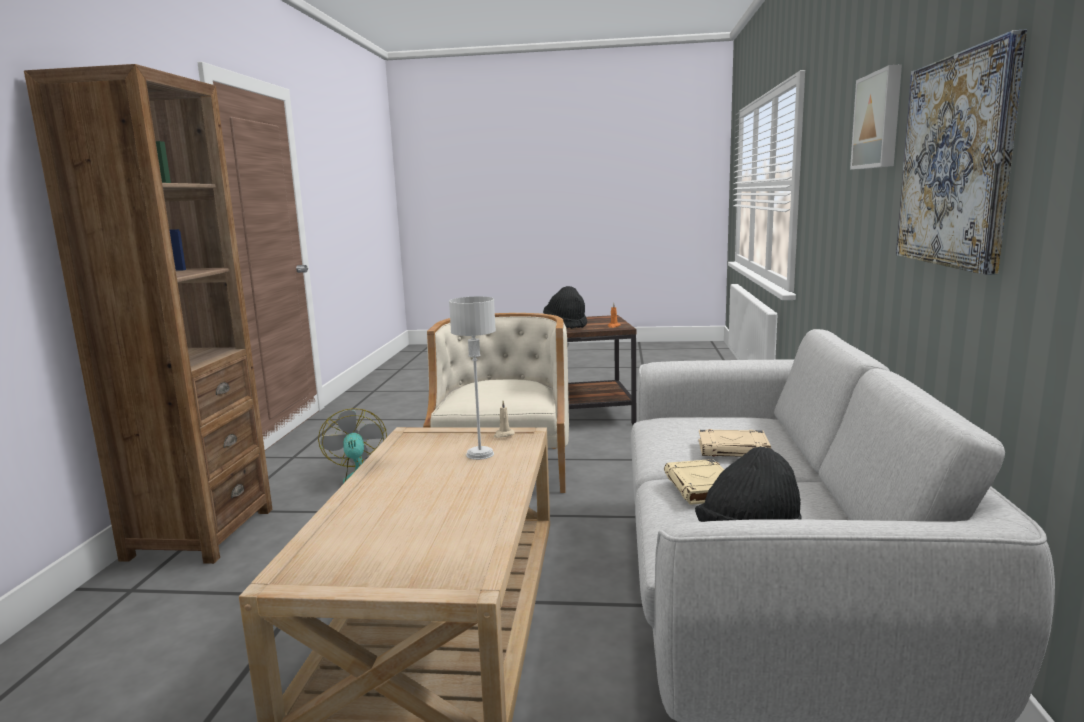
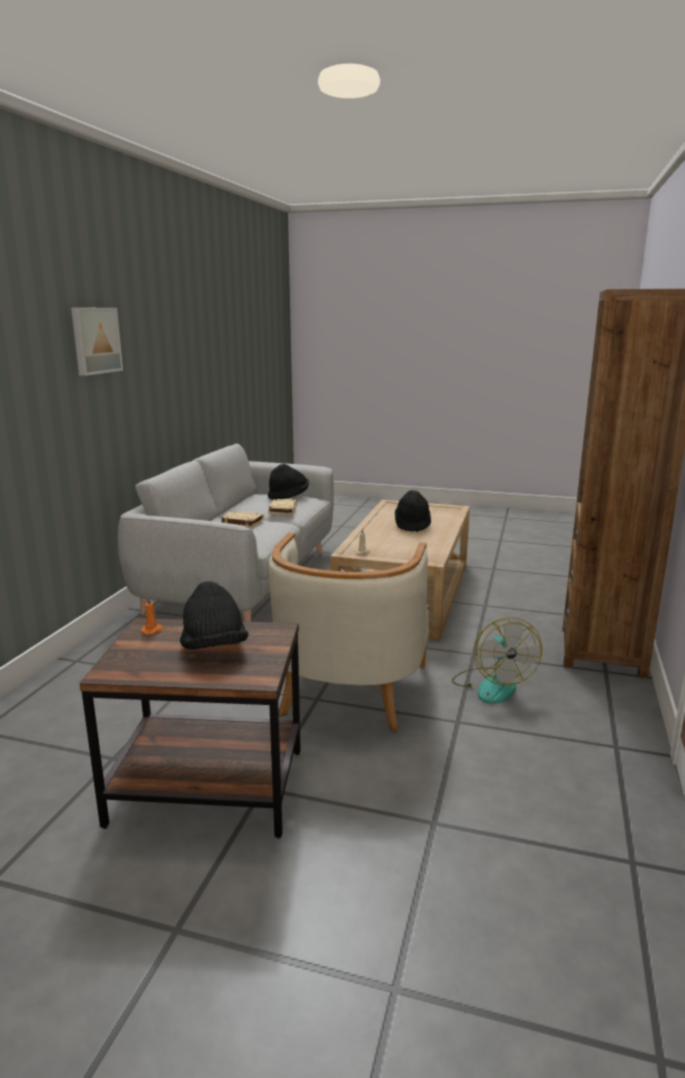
camera: 170 degrees left, 5 degrees up
(421, 501) = (412, 525): none -> black hat
(479, 454) = (381, 543): grey table lamp -> none
(956, 161) = (159, 365): picture -> none

